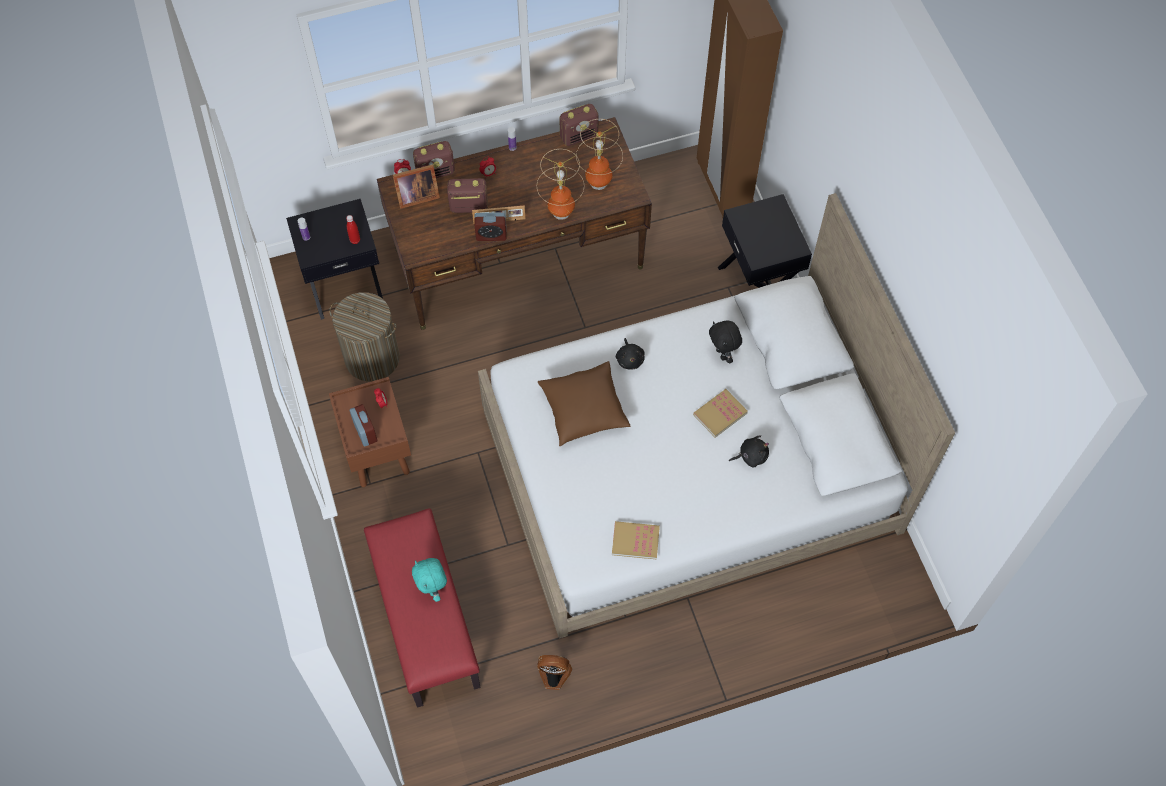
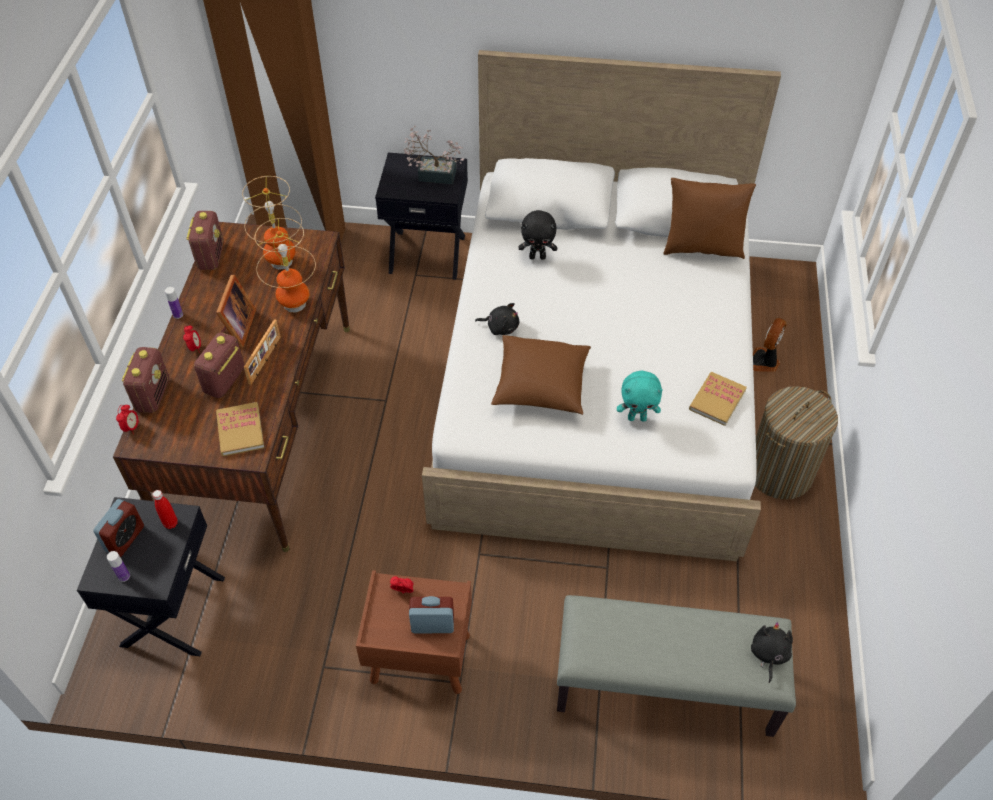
camera: 65 degrees left, 10 degrees down
(372, 358) = (292, 617): laundry basket -> laundry basket (779, 472)
(415, 196) = (170, 426): picture frame -> picture frame (236, 329)
(425, 619) = (664, 687): red bench -> grey bench
(433, 589) = (679, 625): turquoise plush toy -> turquoise plush toy (637, 417)
(491, 235) = (278, 374): alarm clock -> alarm clock (125, 538)
(554, 676) = (780, 582): fan -> fan (764, 362)
(720, 414) = (603, 283): book -> book (240, 430)
(751, 456) = (662, 278): black plush toy -> black plush toy (768, 654)
(775, 238) = (433, 174): none -> potted plant
(807, 475) = (702, 248): none -> brown pillow

